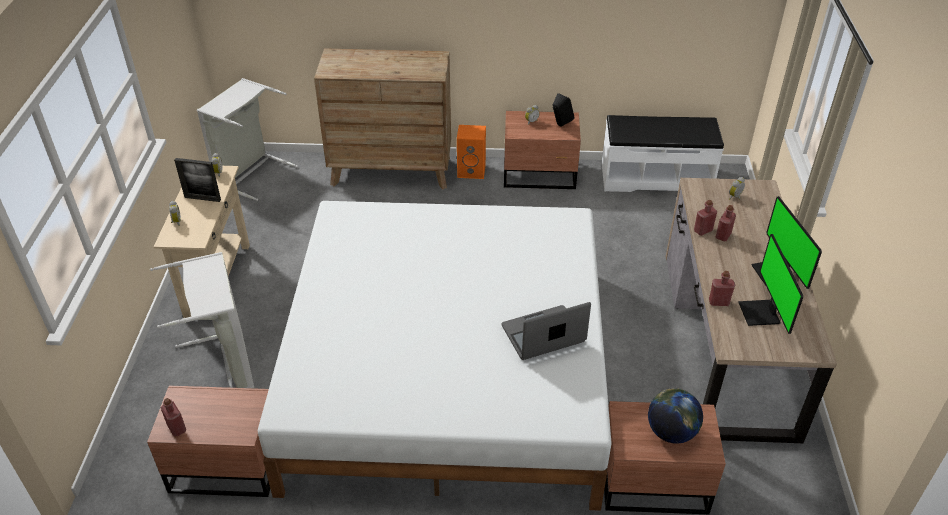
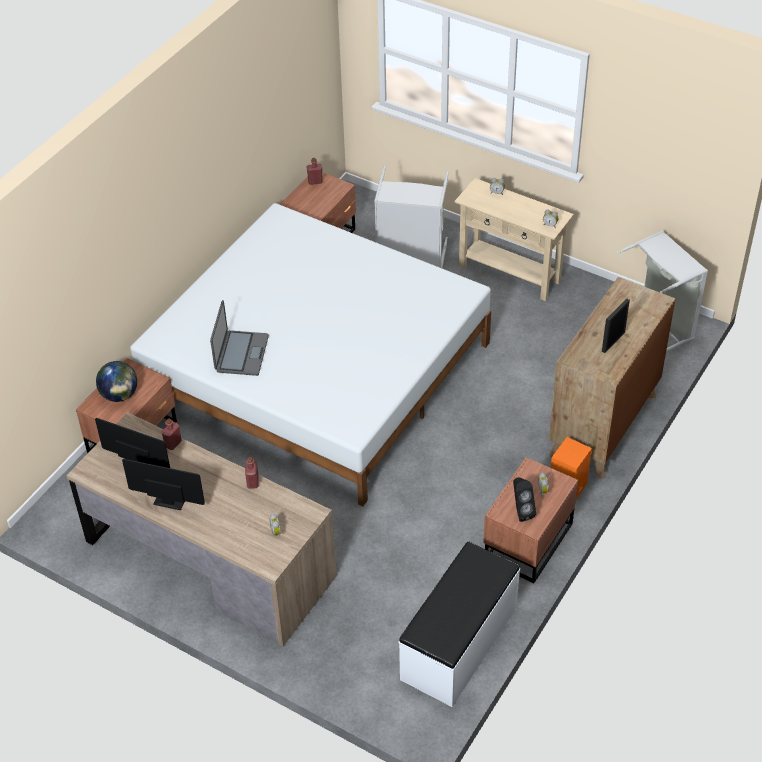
camera: 120 degrees right, 5 degrees up
(202, 198) = (519, 210): picture frame -> picture frame (613, 342)
(723, 236) = (236, 492): red bottle -> none

